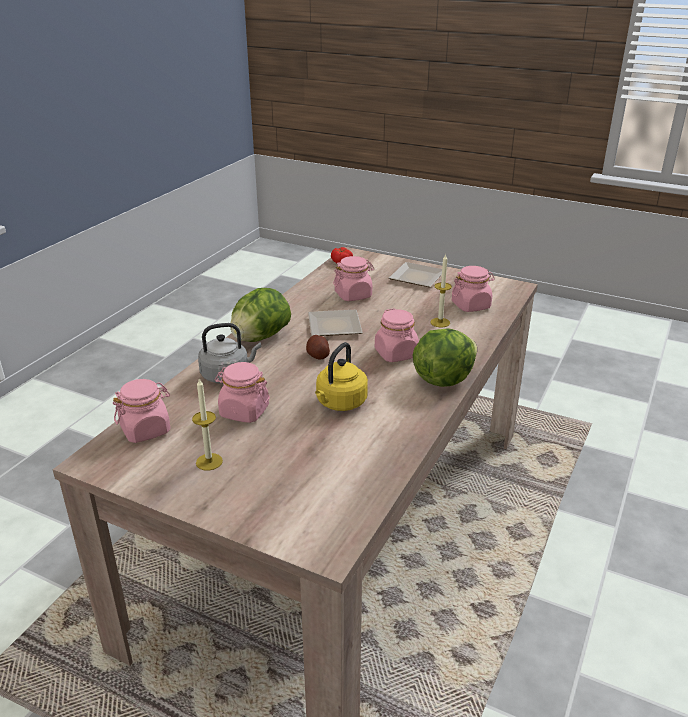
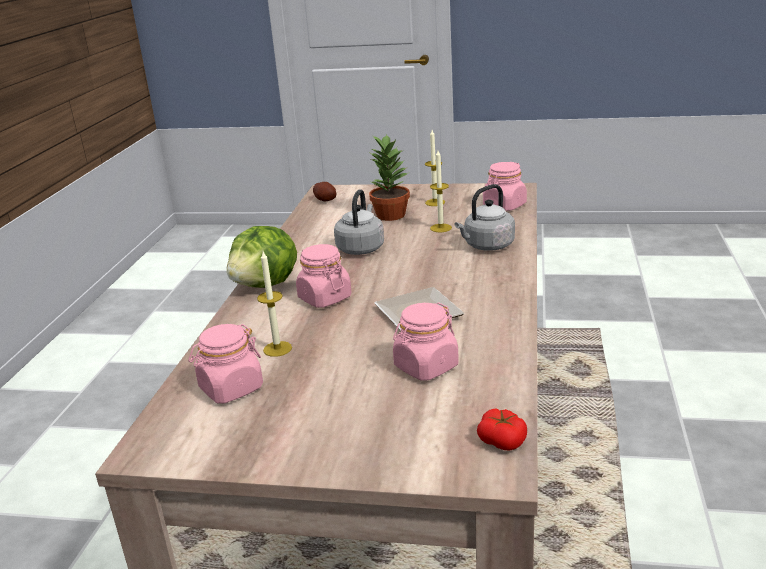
camera: 165 degrees right, 5 degrees down
(244, 411) = (441, 228): pink jar -> candle
(260, 337) = (496, 282): lettuce -> none
(277, 451) = (390, 215): none -> potted plant
(318, 355) = (412, 279): potato -> potato (325, 200)
(340, 403) = (361, 248): yellow kettle -> grey kettle
(415, 278) = (337, 430): plate -> none

